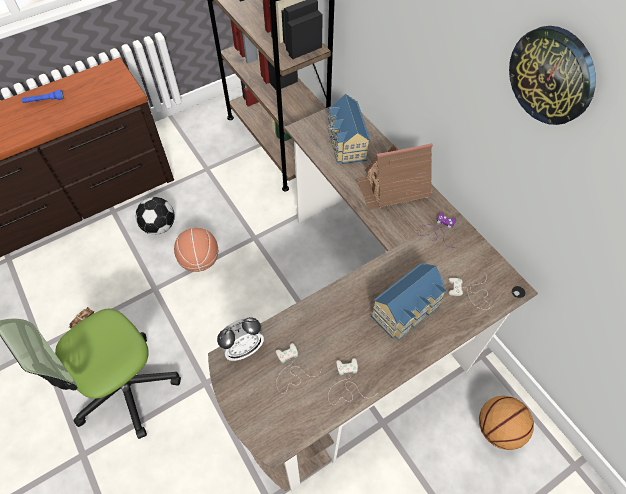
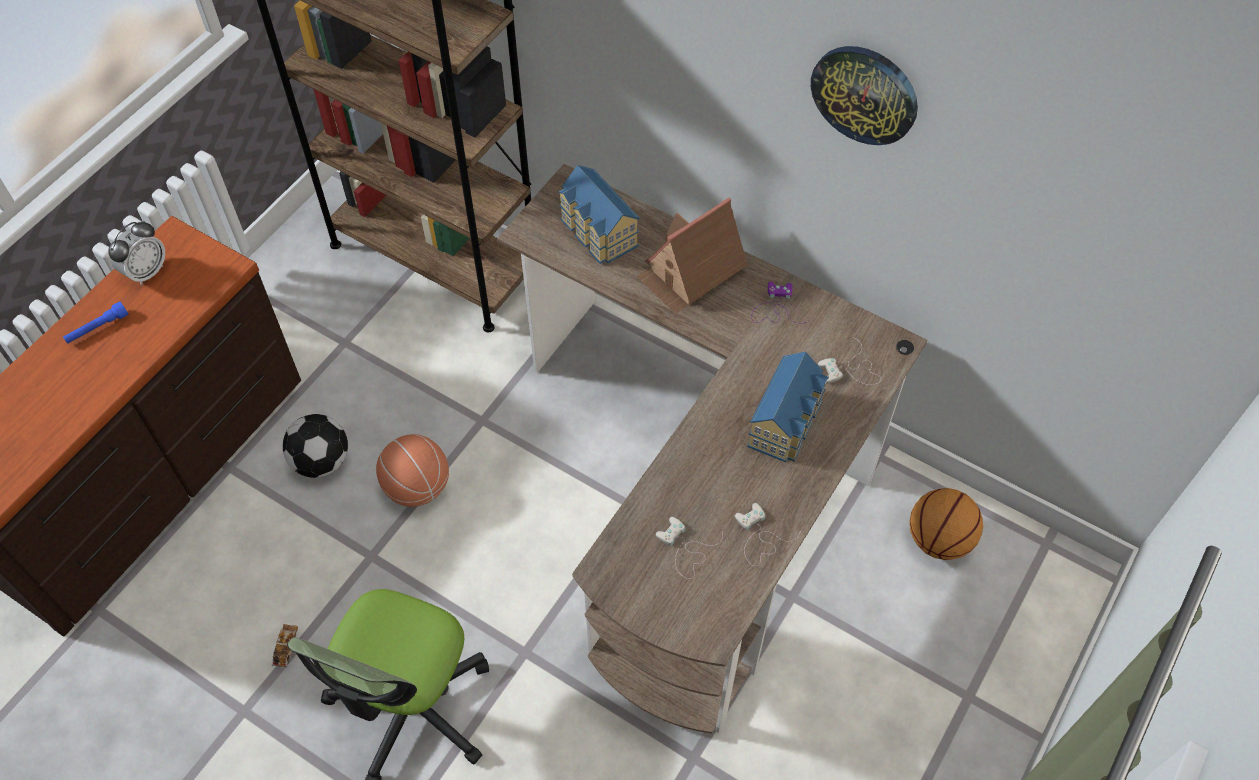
camera: 25 degrees left, 0 degrees up
(243, 348) = (613, 549): alarm clock -> alarm clock (146, 272)

